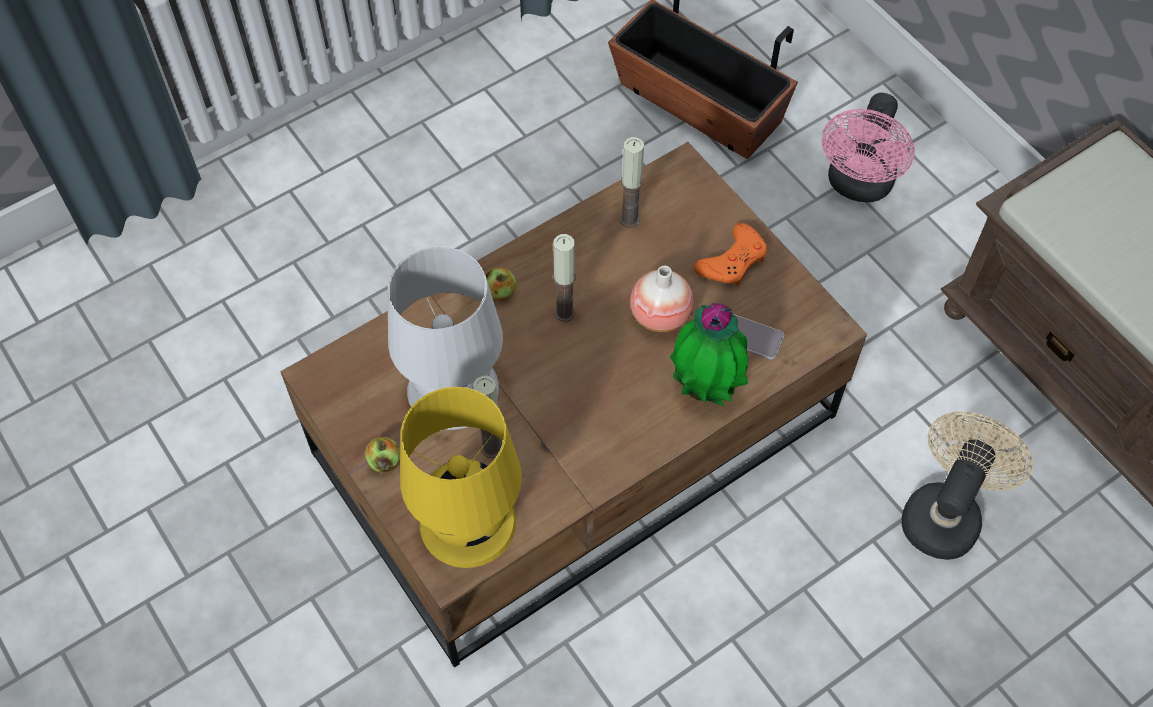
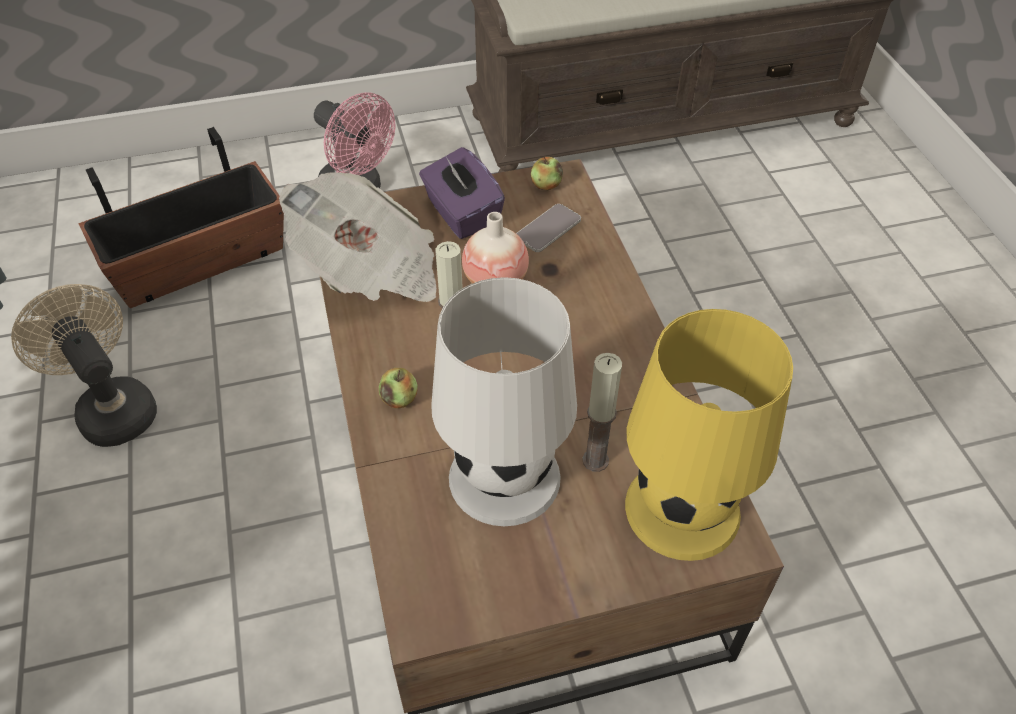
camera: 70 degrees left, 10 degrees down
(384, 461) = (575, 573): apple -> apple (546, 185)
(629, 219) = (370, 270): candle -> newspaper
(706, 388) = (592, 272): potted plant -> none
(733, 261) = (461, 214): orange game controller -> purple tissue box
(945, 512) = (681, 244): beige fan -> beige fan (112, 408)

